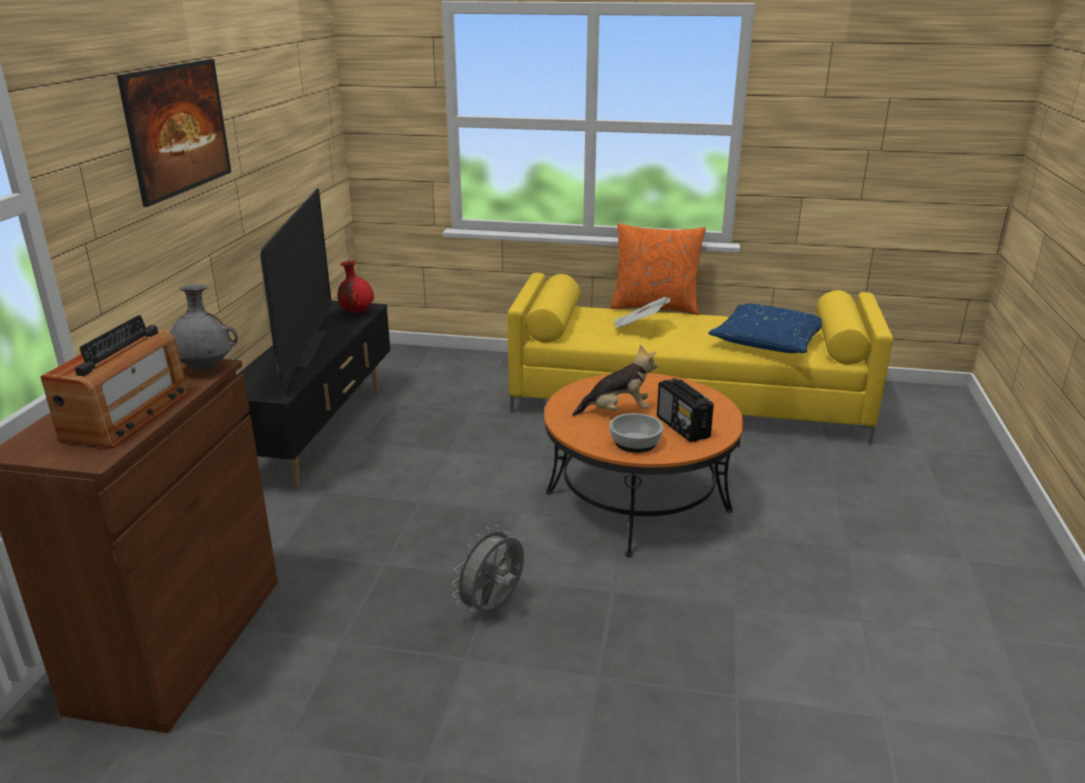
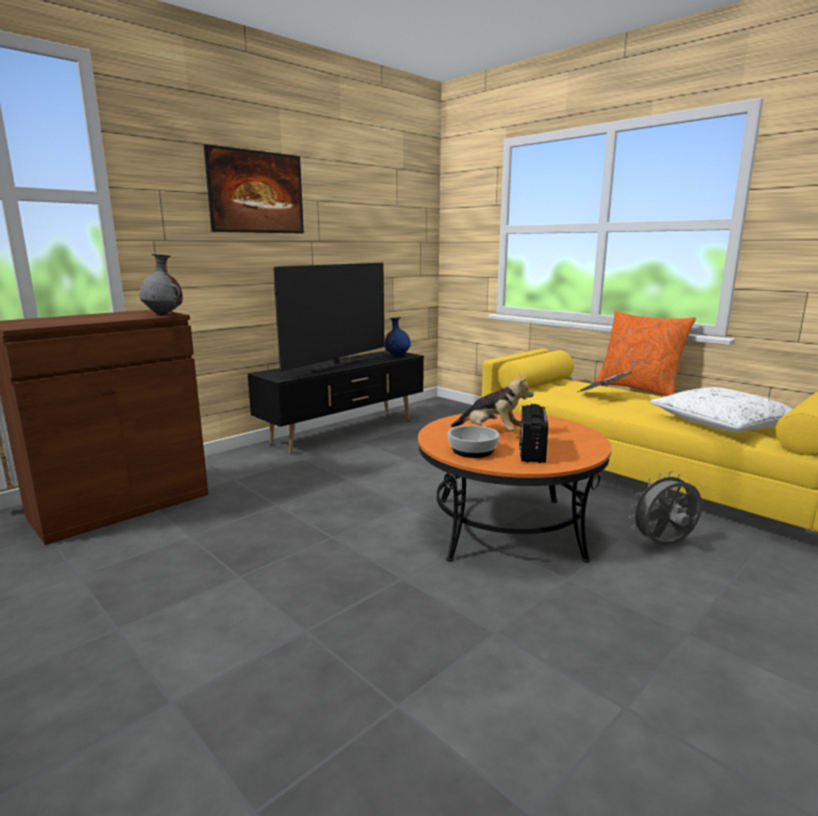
camera: 35 degrees right, 10 degrees down
(127, 416) = (79, 320): radio -> none
(357, 312) = (397, 356): red vase -> blue vase
(493, 608) = (301, 555): grey fan -> grey fan (663, 545)
(767, 341) = (722, 423): blue pillow -> white pillow

